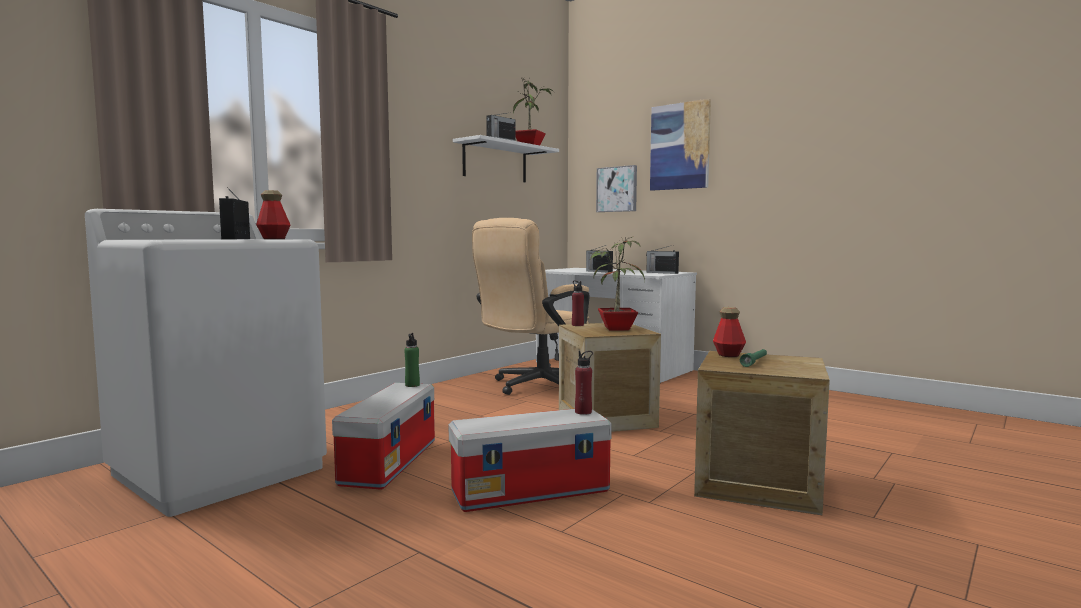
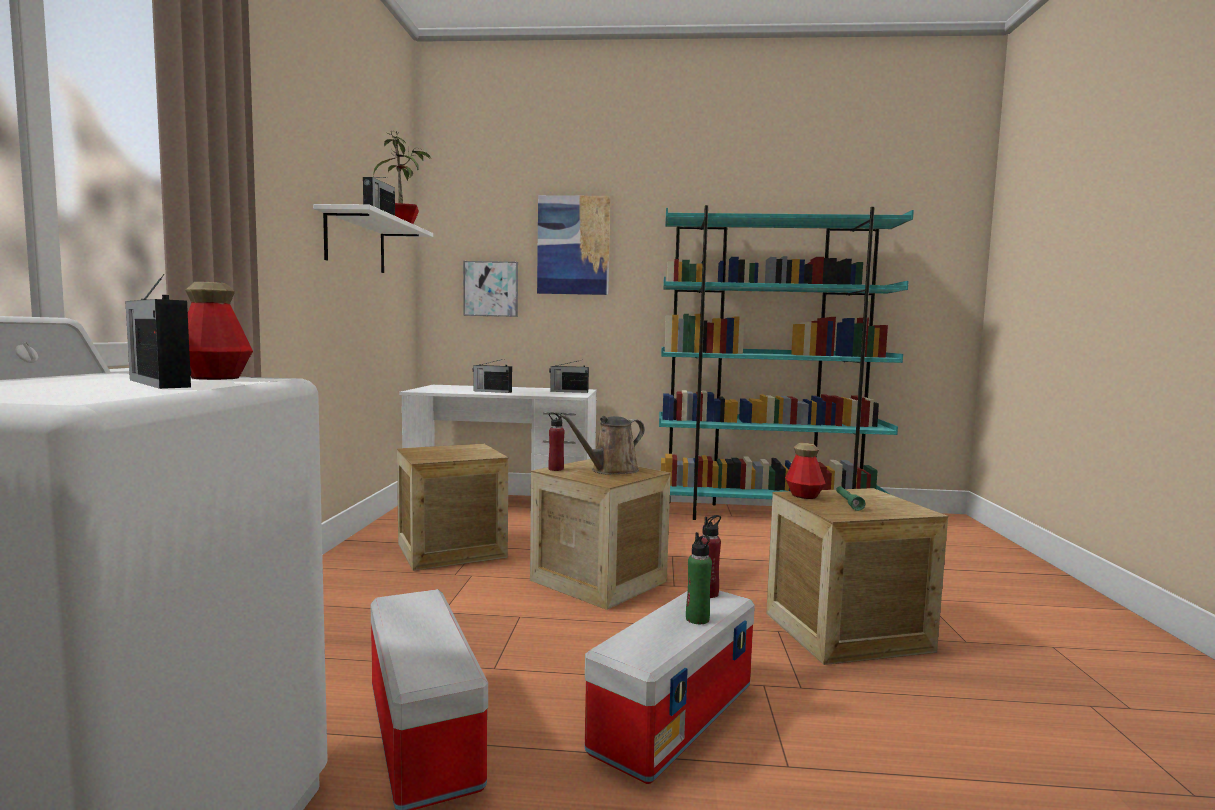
camera: 35 degrees left, 0 degrees up
(412, 385) = (415, 597): green bottle -> green bottle (697, 619)
(534, 386) = (451, 550): beige office chair -> crate
(615, 329) = (610, 470): potted plant -> brown watering can
(849, 401) = (767, 514): none -> turquoise bookcase

